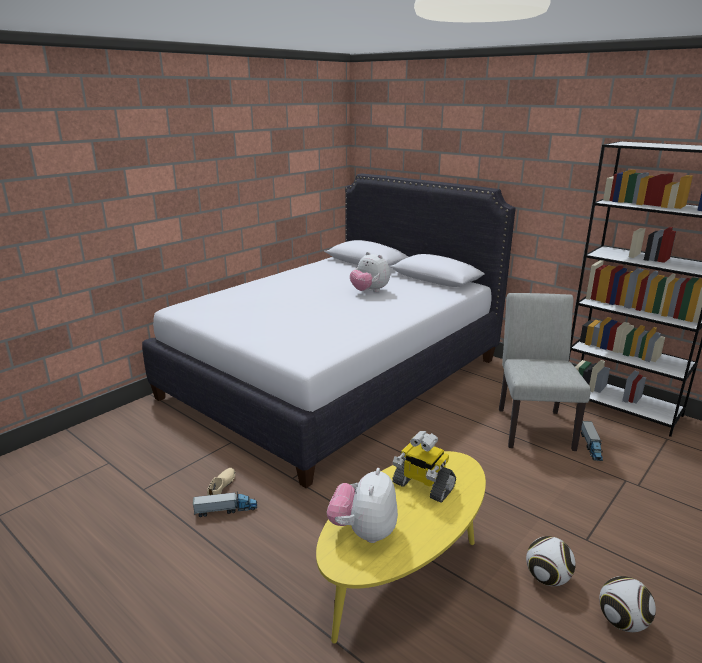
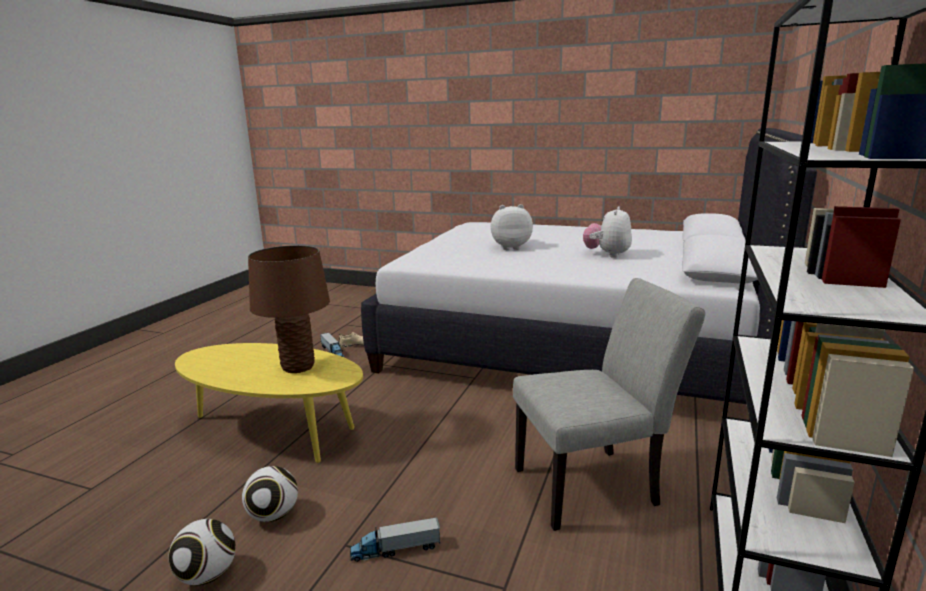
camera: 70 degrees right, 5 degrees down
(364, 532) = (233, 355): plush toy -> plush toy (510, 247)
(422, 486) = (298, 367): toy robot -> brown table lamp
(591, 446) = (581, 547): toy truck -> toy truck (395, 549)

